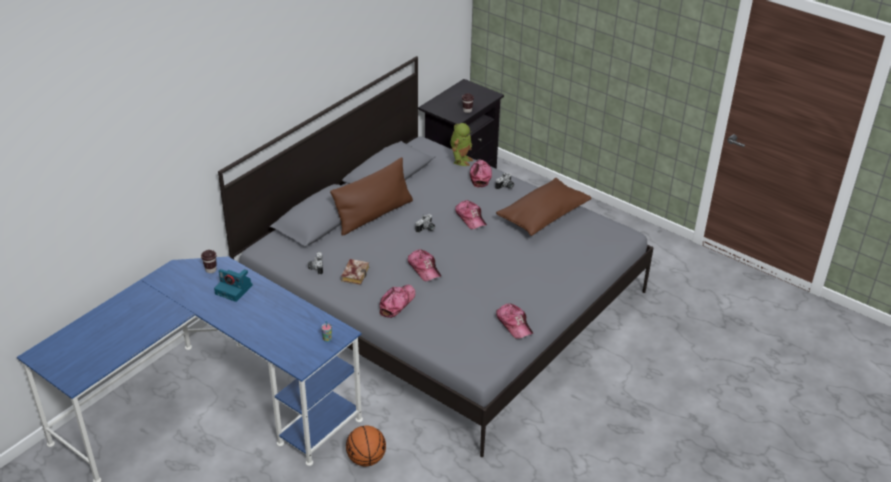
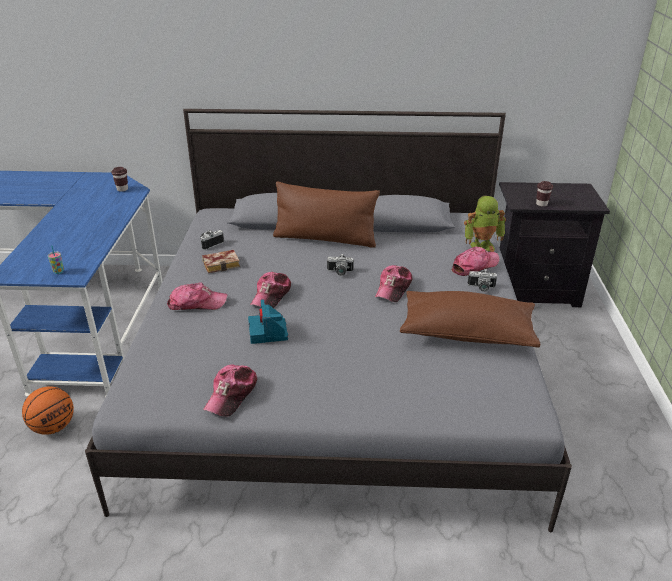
camera: 55 degrees right, 5 degrees down
(234, 289) = (103, 207): camera -> camera (268, 332)

